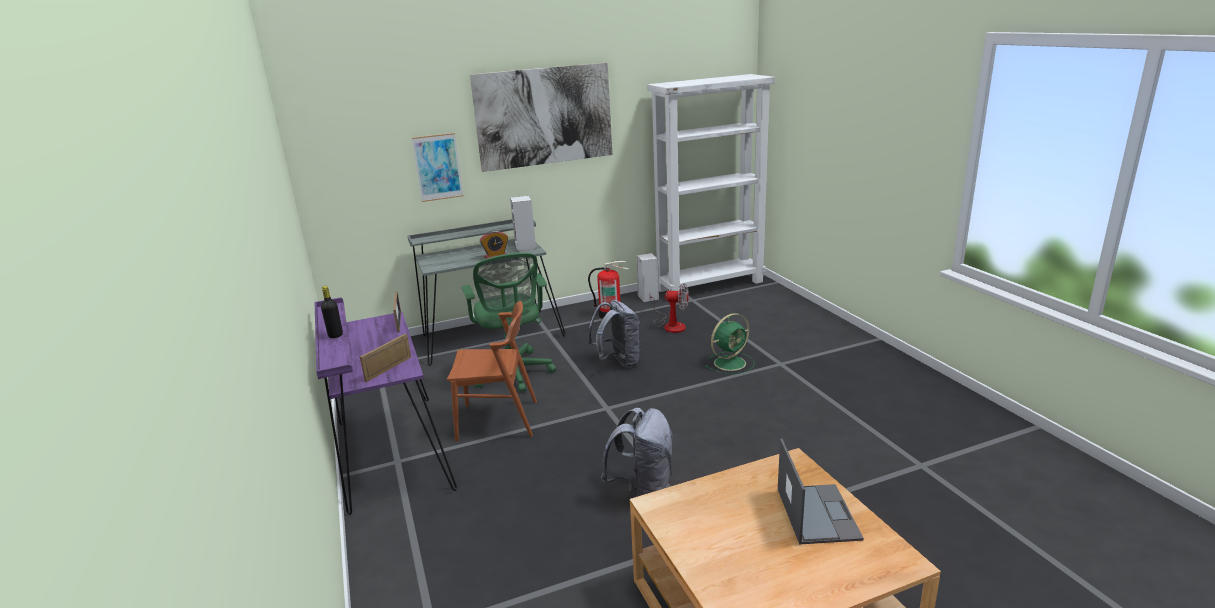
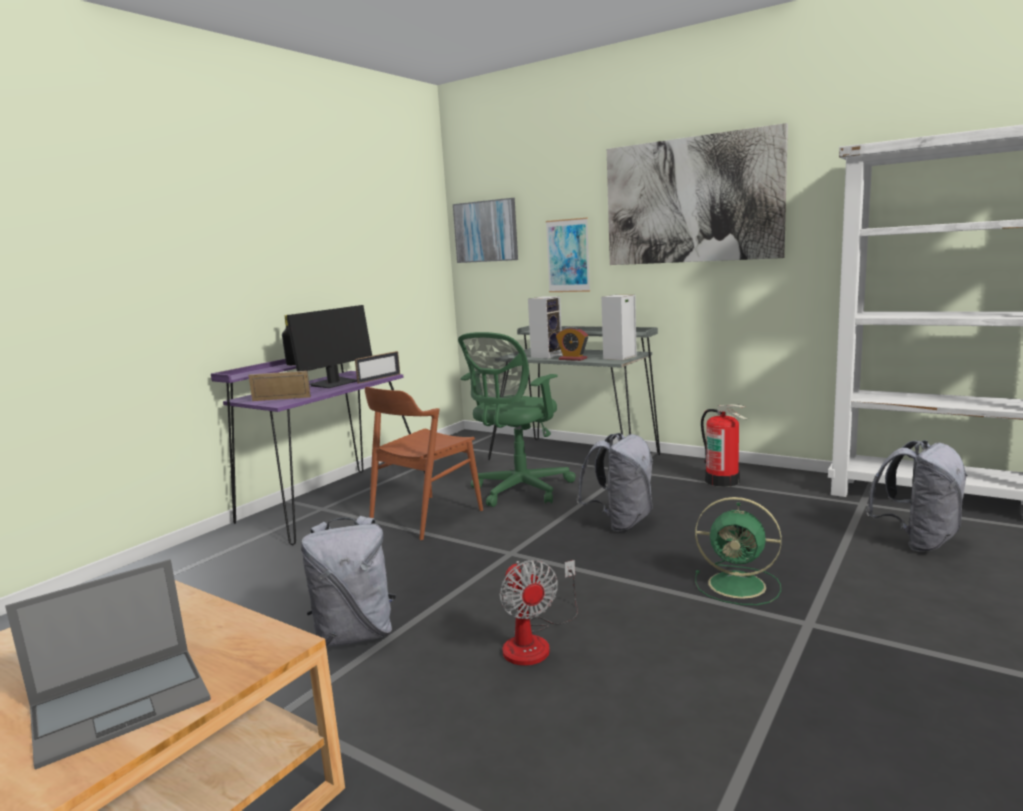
camera: 55 degrees right, 10 degrees down
(339, 151) = (486, 231): none -> picture
(374, 340) = (334, 383): none -> monitor
(498, 420) = (426, 517): brown chair -> brown chair turned 75 degrees clockwise
(647, 297) = (807, 480): speaker -> speaker (547, 355)
(670, 325) = (765, 516): fan -> fan (535, 642)
(744, 309) = (917, 541): none -> grey backpack

